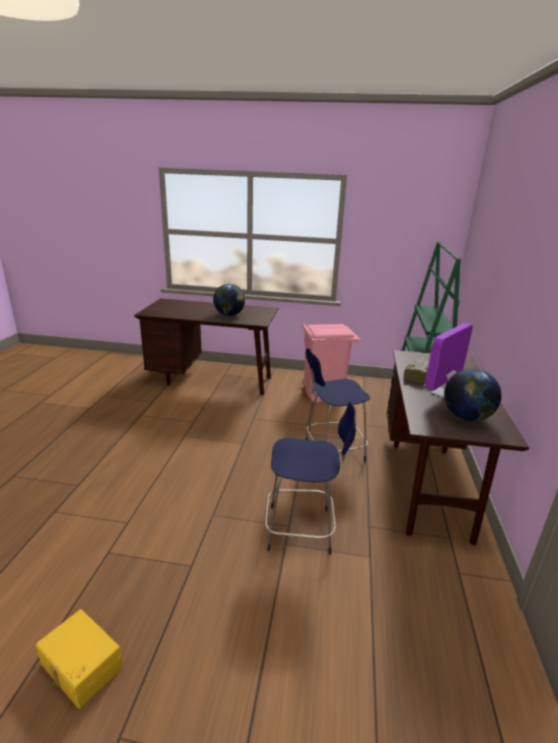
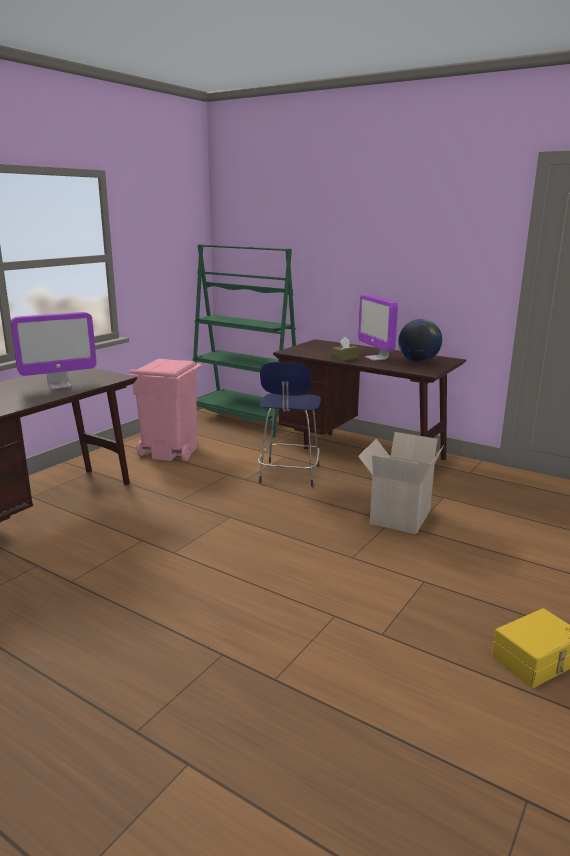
camera: 65 degrees left, 5 degrees down
(229, 315) = (59, 385): globe -> monitor
(302, 529) = (398, 516): blue stool -> cardboard box

